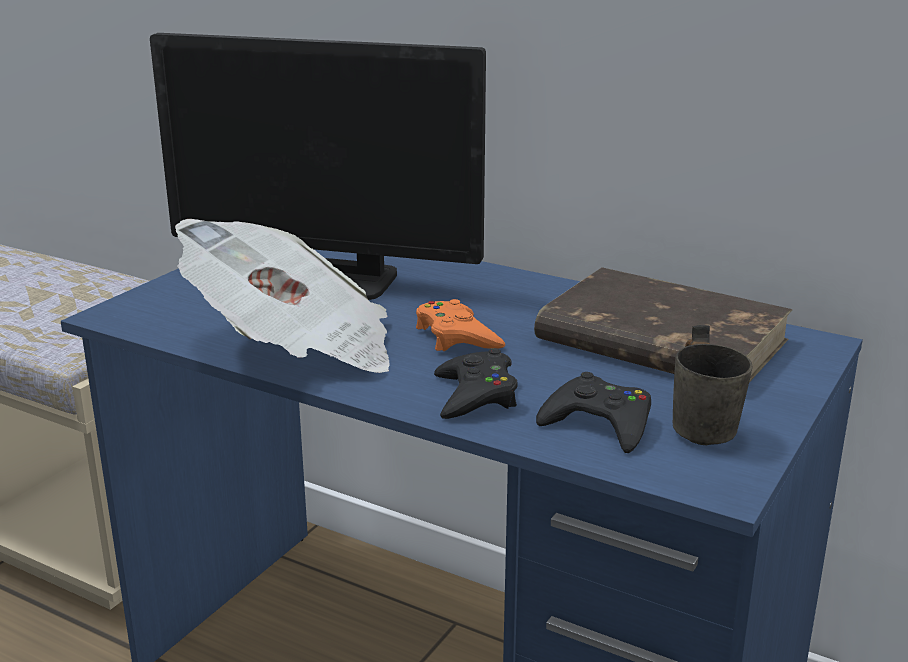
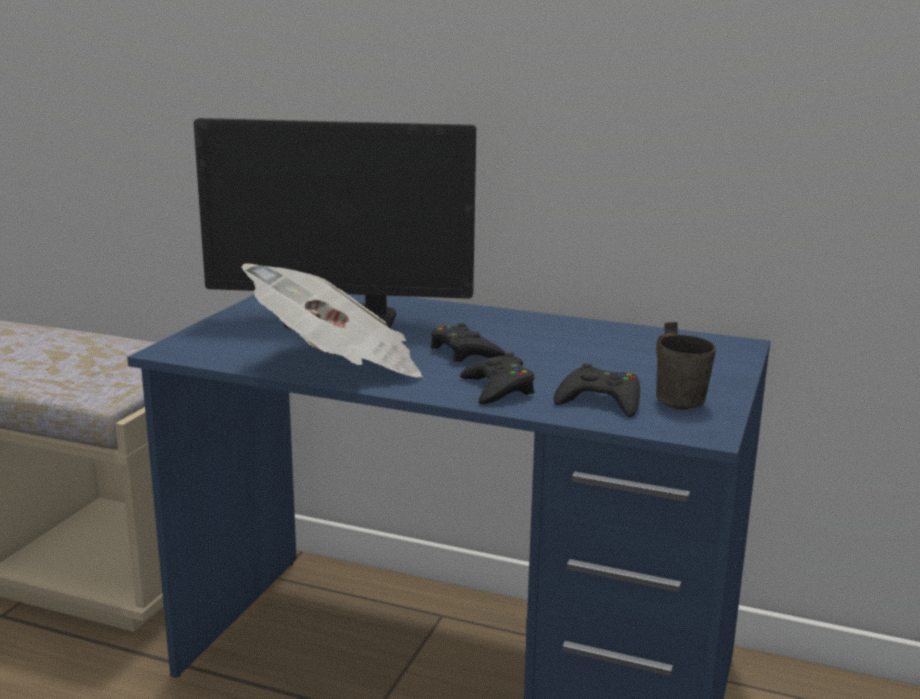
camera: 10 degrees left, 5 degrees down
(457, 336) = (465, 352): orange game controller -> black game controller
(659, 340) = (622, 348): brown book -> none

